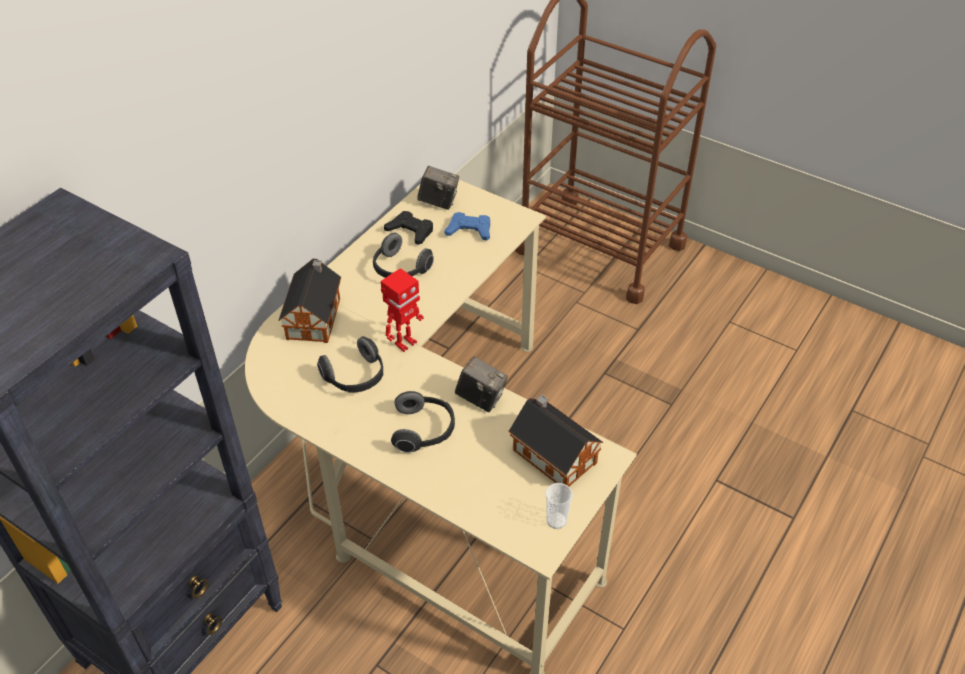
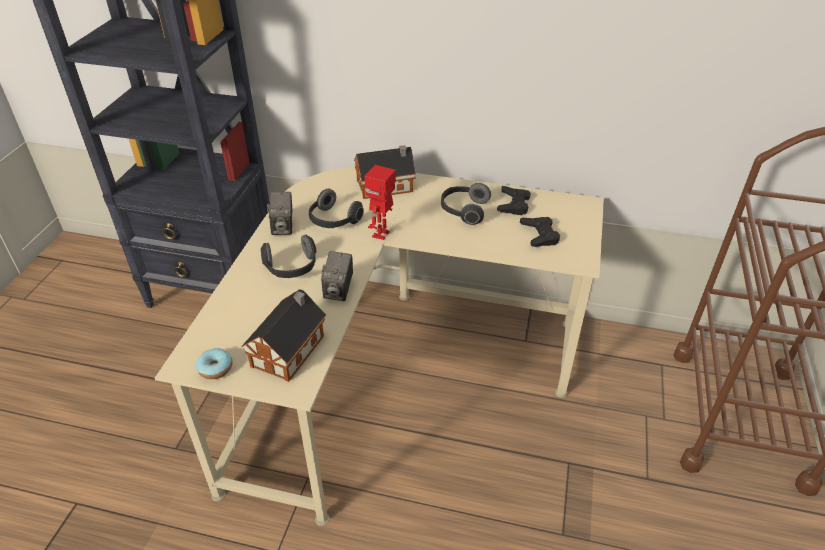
camera: 70 degrees right, 5 degrees down
(404, 343) = (382, 234): toy robot -> toy robot turned 90 degrees clockwise
(438, 202) = (562, 209): camera -> camera (283, 227)
(469, 230) = (539, 235): blue game controller -> black game controller
(556, 521) = (215, 368): cup -> donut

